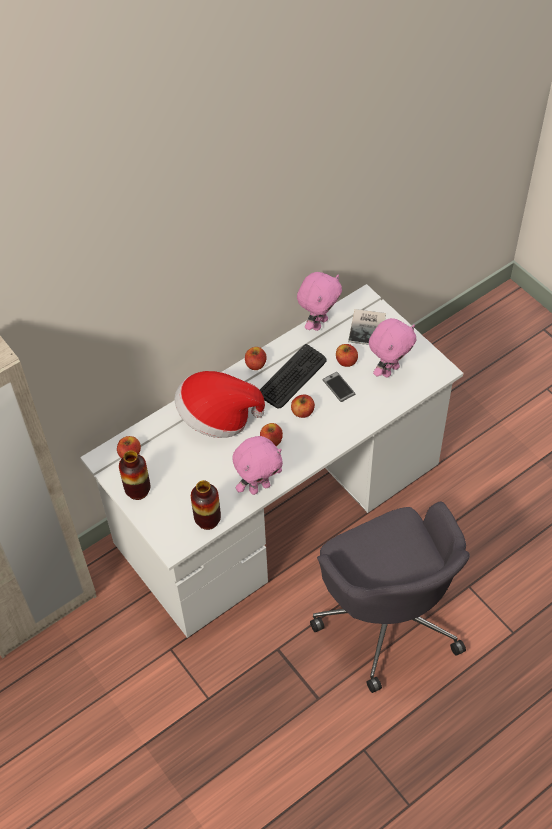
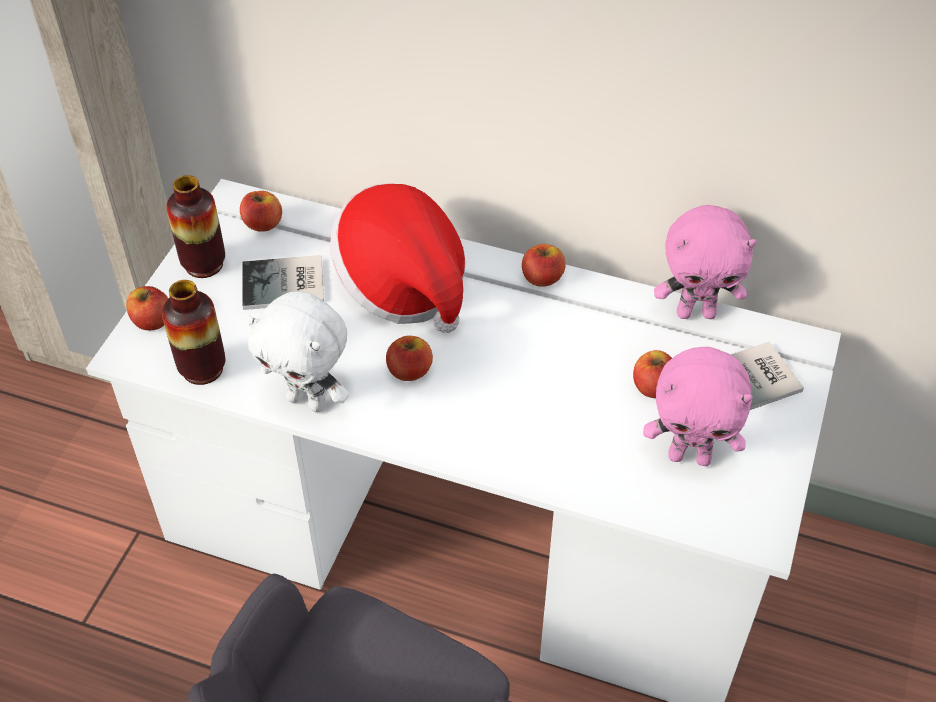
camera: 55 degrees right, 5 degrees down
(180, 463) = (285, 285): none -> book
(259, 487) = (308, 400): pink plush toy -> white plush toy
(292, 377) = (557, 334): keyboard -> none
(302, 412) = (499, 382): apple -> apple (152, 321)
(338, 387) = (590, 404): phone -> none

